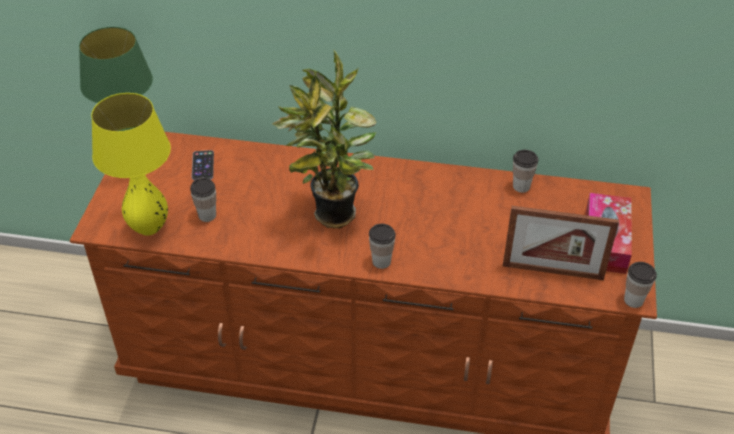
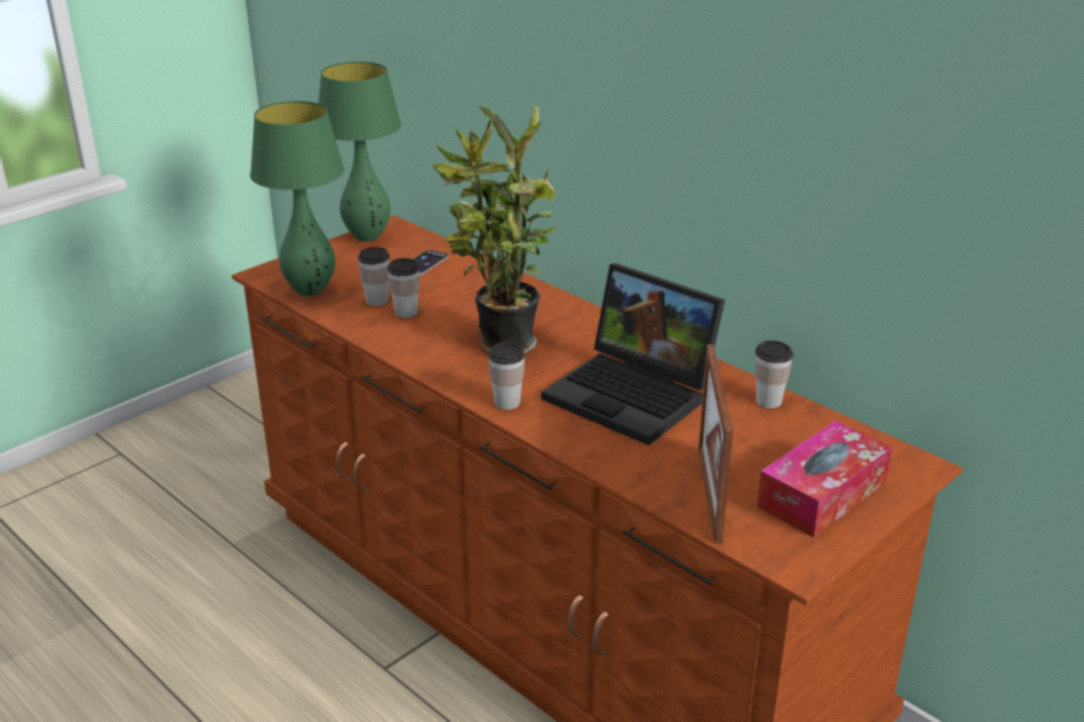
camera: 35 degrees right, 15 degrees down
(149, 228) = (311, 290): yellow table lamp -> green table lamp
(447, 218) = (635, 395): none -> laptop
(552, 271) = (709, 494): picture frame -> picture frame turned 45 degrees clockwise
(633, 300) = (791, 568): cup -> cup (406, 312)

